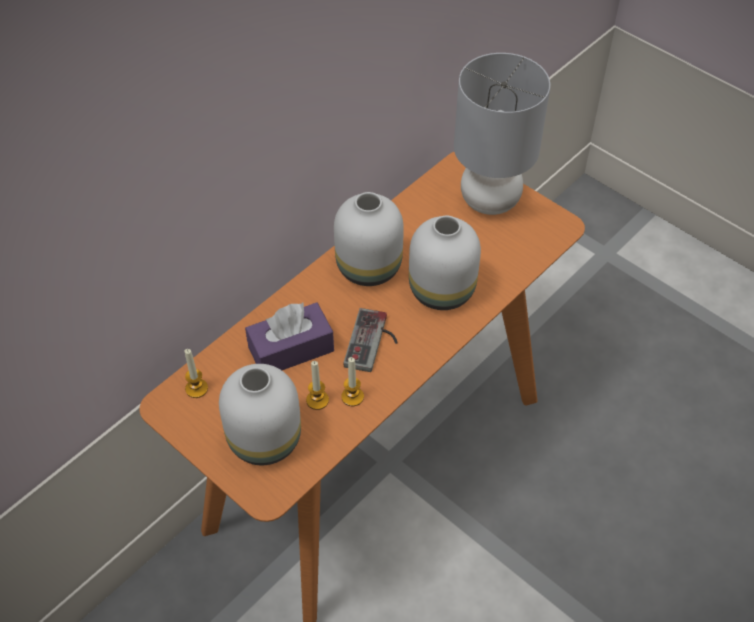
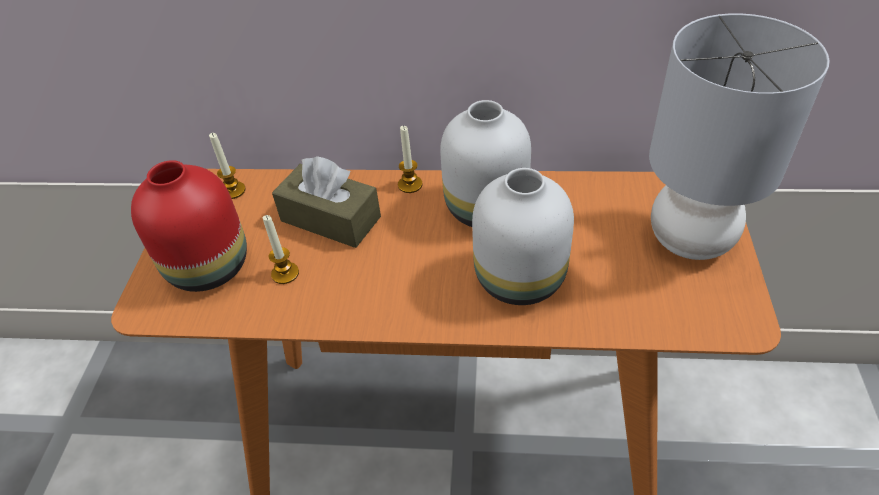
camera: 55 degrees right, 5 degrees down
(263, 438) = (209, 264): white vase -> red vase
(291, 349) = (330, 219): purple tissue box -> brown tissue box
(352, 397) = (311, 296): candle -> candle (410, 185)
(374, 343) = (395, 269): game controller -> none

